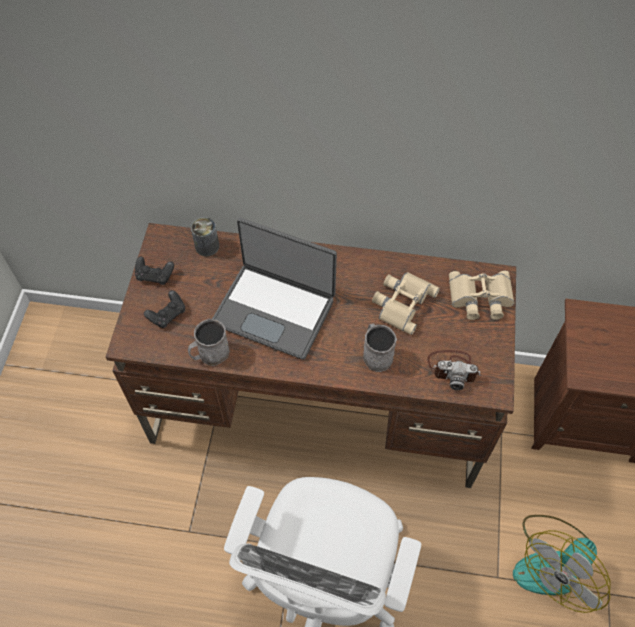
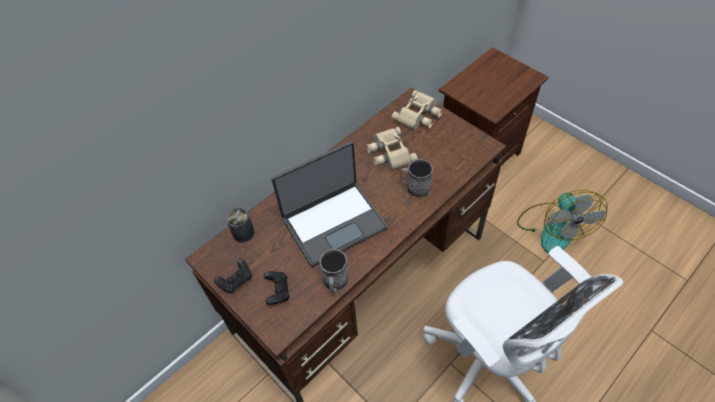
camera: 50 degrees left, 5 degrees down
(453, 368) = (456, 156): camera -> none

